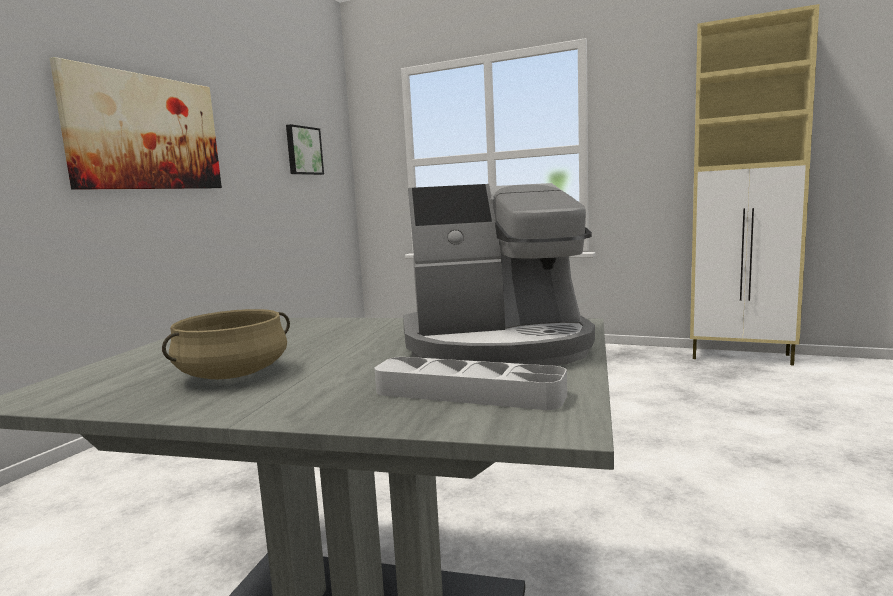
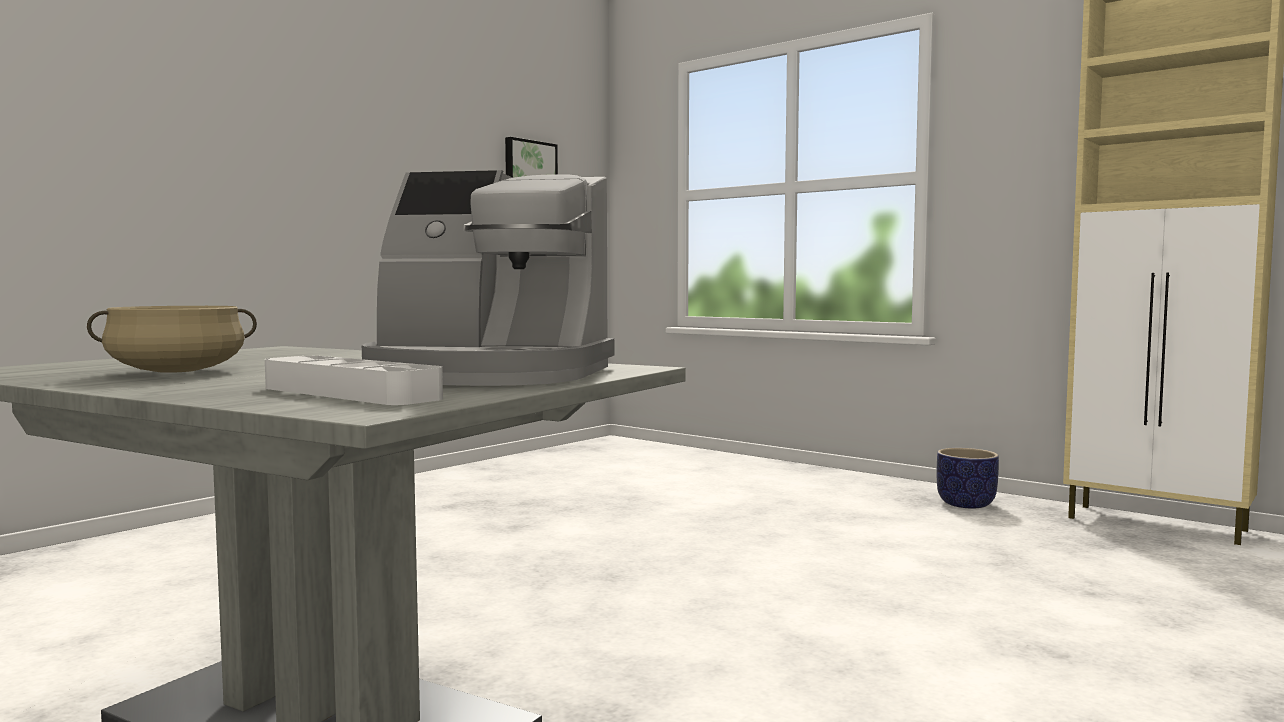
camera: 15 degrees right, 5 degrees down
(146, 132) = (302, 138): picture -> none
(629, 356) = (966, 504): none -> planter

